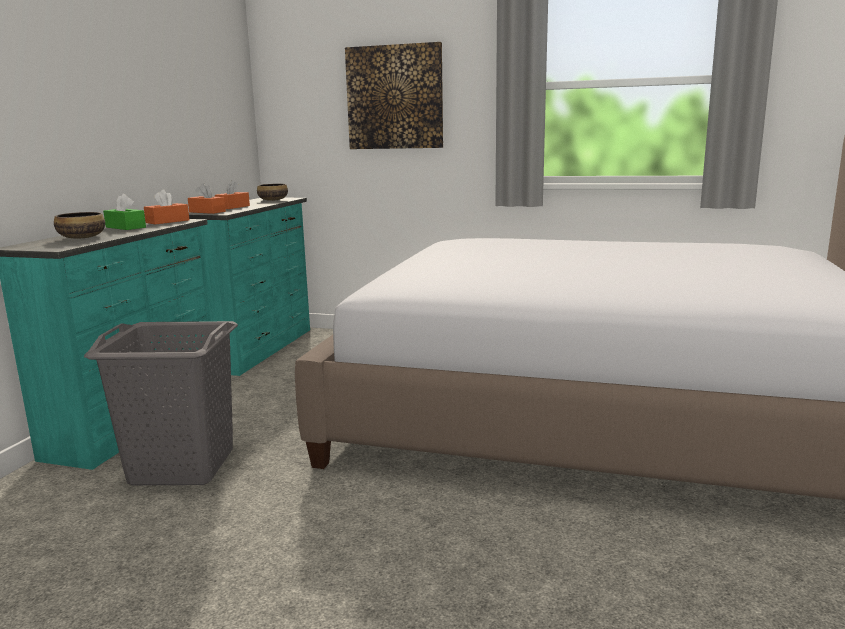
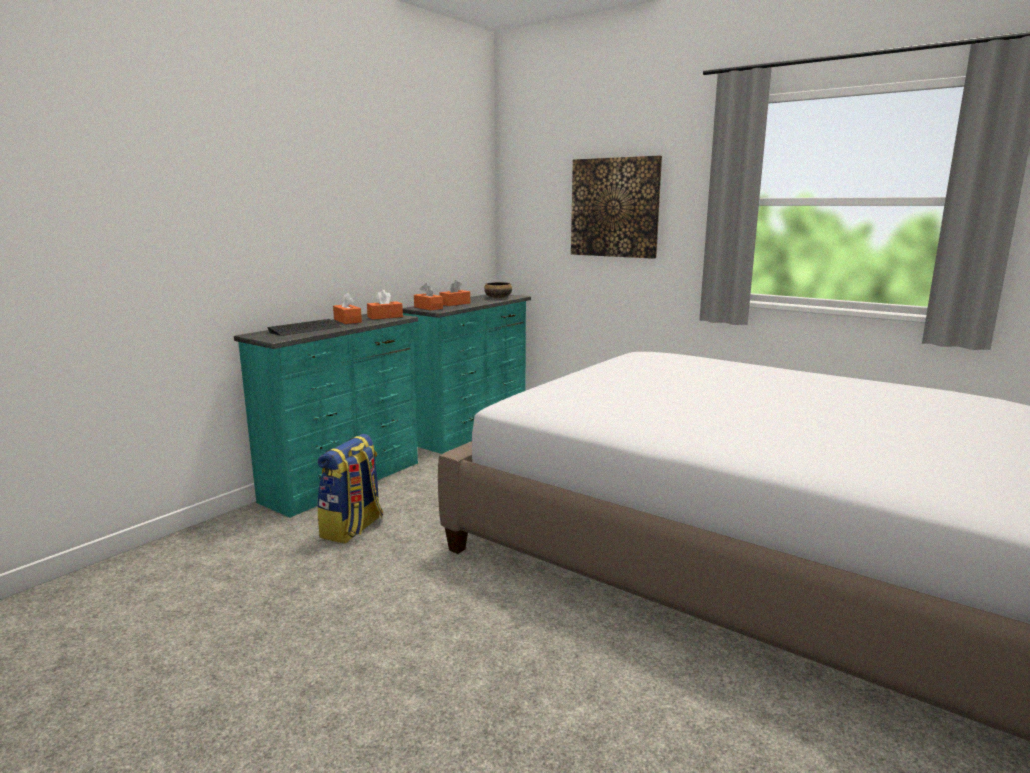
camera: 20 degrees right, 0 degrees up
(82, 237) = (305, 329): bowl -> keyboard
(125, 227) = (347, 321): green tissue box -> orange tissue box
(182, 467) = (353, 528): grey laundry basket -> backpack

